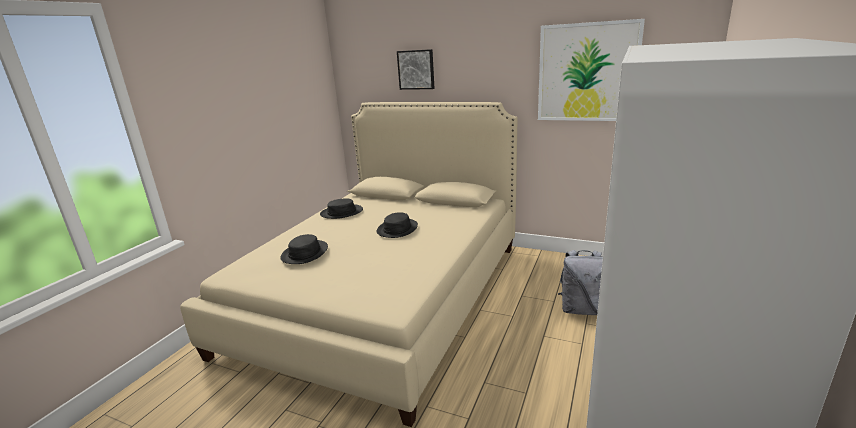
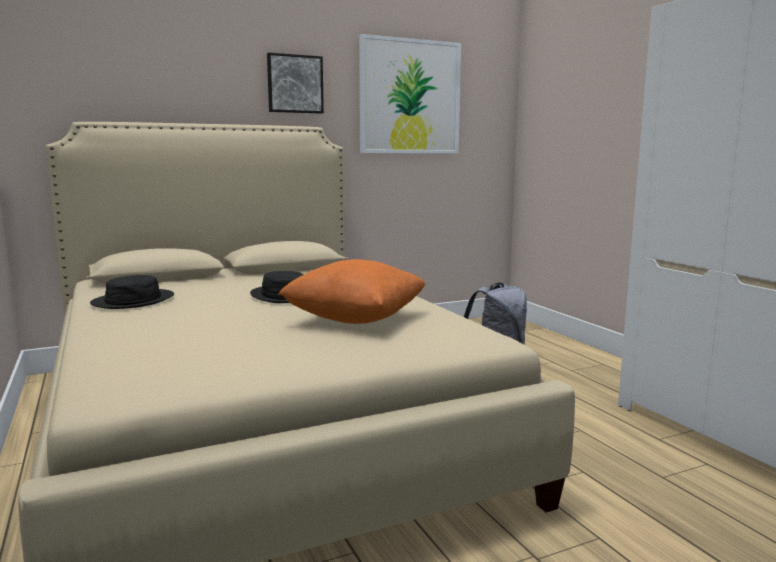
camera: 50 degrees left, 10 degrees down
(304, 253) = (210, 338): black hat -> none
(382, 262) = (355, 319): none -> orange pillow
(416, 69) = (177, 74): picture -> picture (294, 84)

